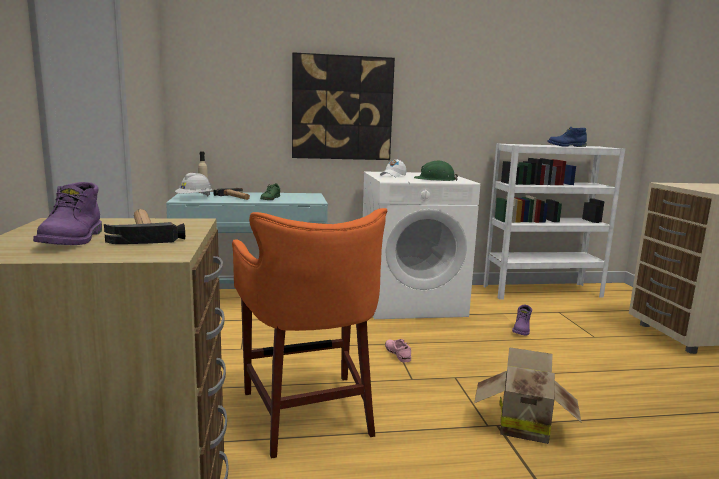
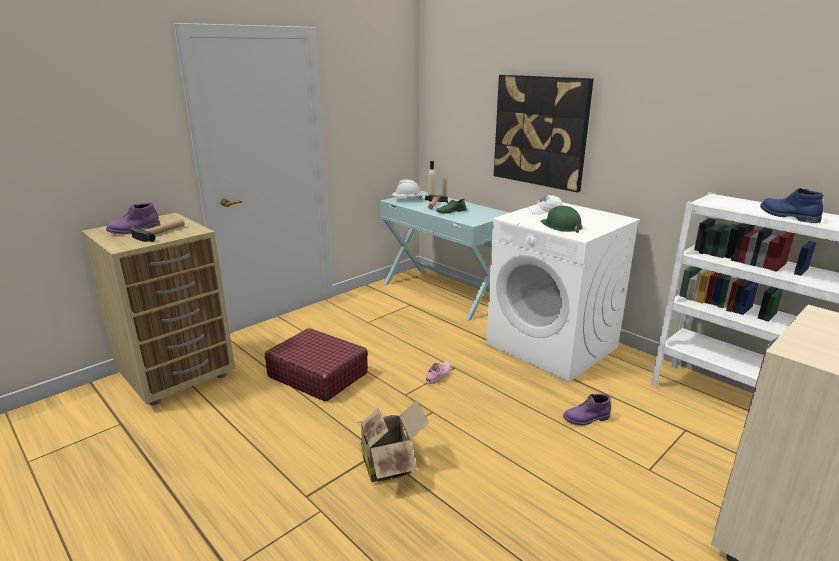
camera: 55 degrees right, 10 degrees up
(309, 411) = (317, 375): orange stool -> red suitcase

